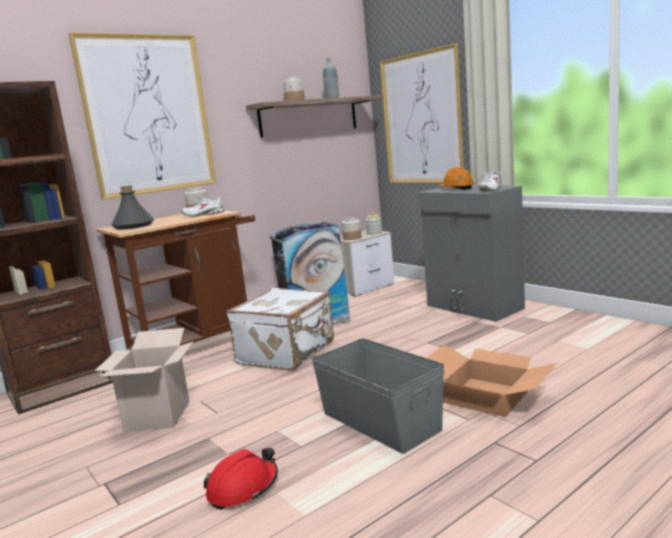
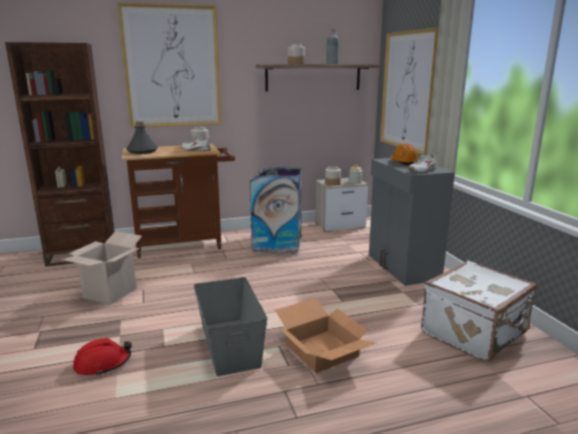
camera: 20 degrees right, 5 degrees up
(288, 352) = (231, 268): white suitcase -> white suitcase (475, 334)

